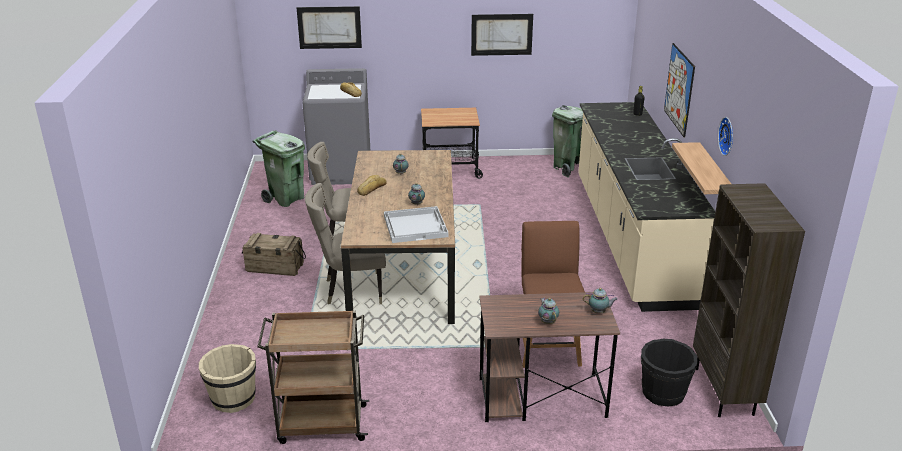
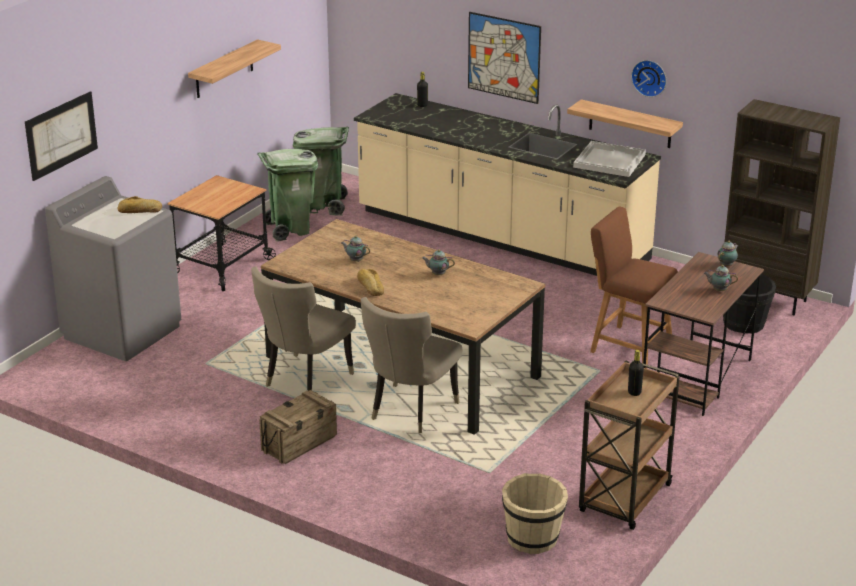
camera: 55 degrees left, 0 degrees up
(286, 199) = (139, 388): green trash can -> green trash can (290, 229)
(318, 333) = (634, 392): none -> black bottle
(415, 226) = (485, 289): white tray -> white tray (609, 160)
(501, 34) = (224, 69): picture -> shelf

